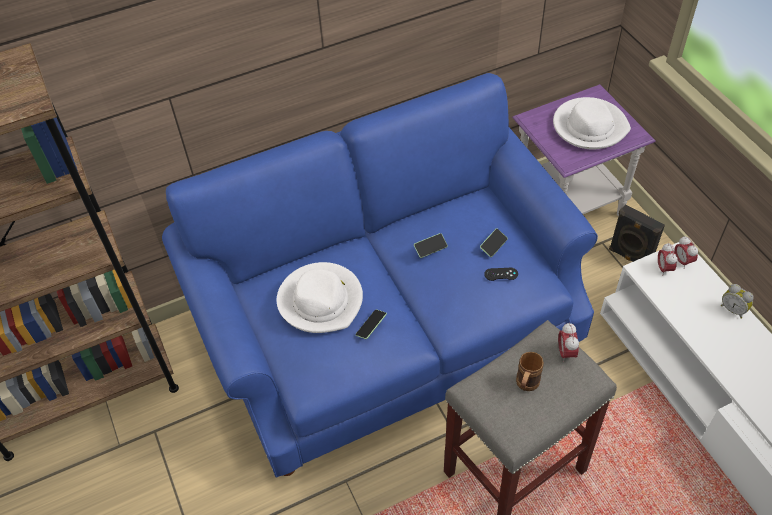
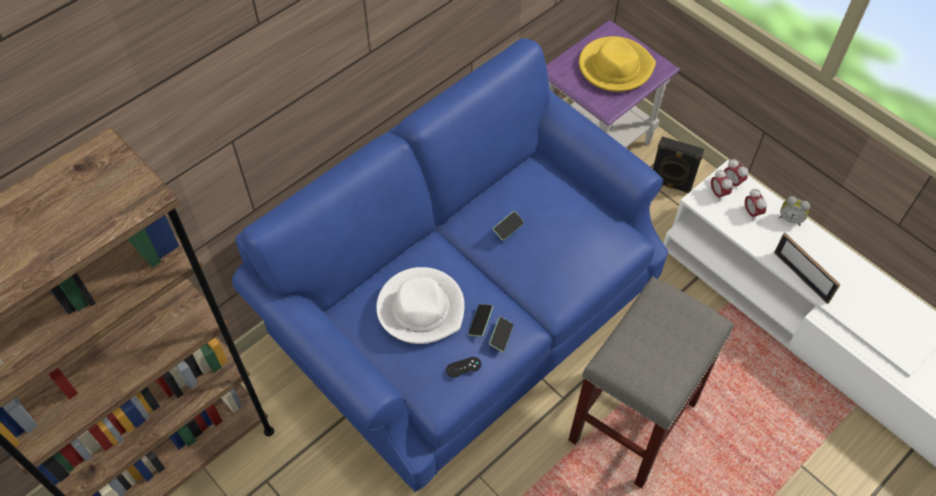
camera: 20 degrees left, 5 degrees up
(493, 245) = (567, 211): phone -> phone (501, 336)
(501, 274) = (584, 239): black game controller -> black game controller (463, 367)
(525, 386) = (656, 346): brown mug -> none
(566, 353) = (681, 304): alarm clock -> alarm clock (751, 213)
(589, 126) = (615, 67): white hat -> yellow hat
(726, 368) = (801, 277): none -> picture frame

